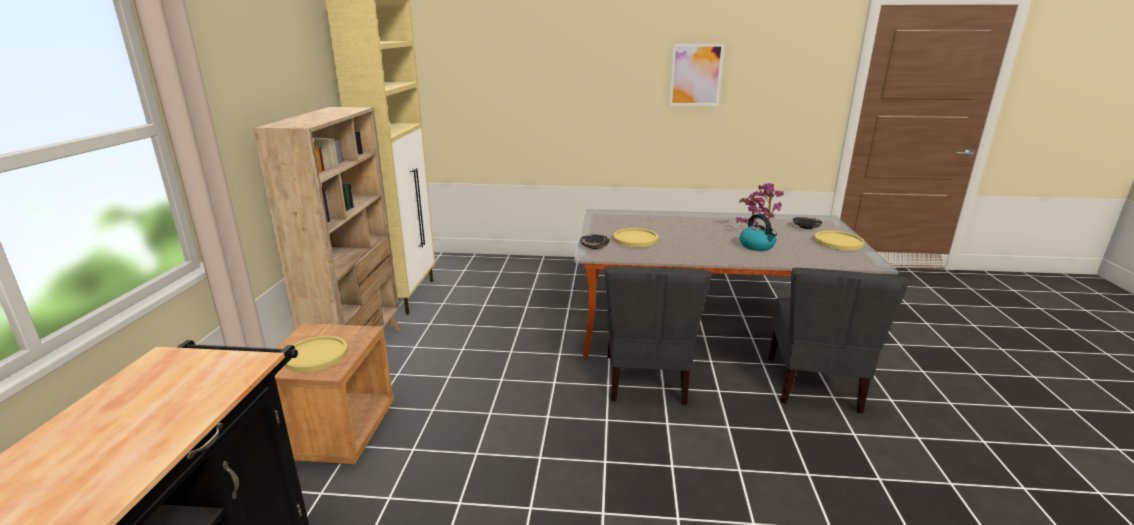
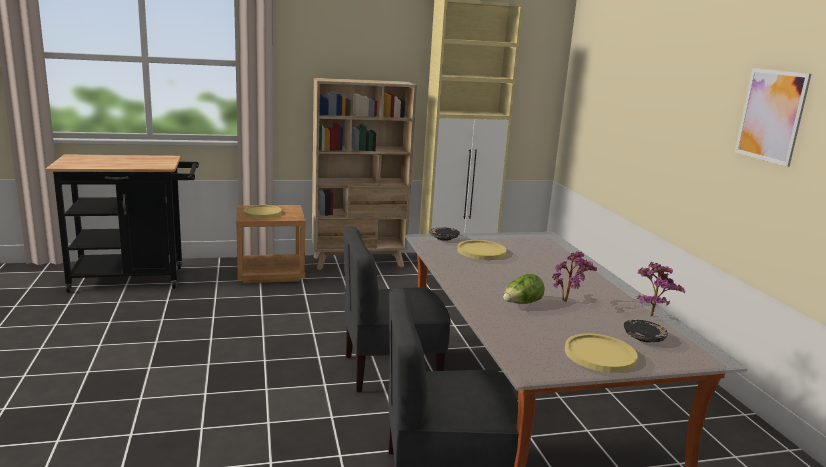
camera: 70 degrees right, 5 degrees down
(757, 246) = (521, 304): kettle -> lettuce

